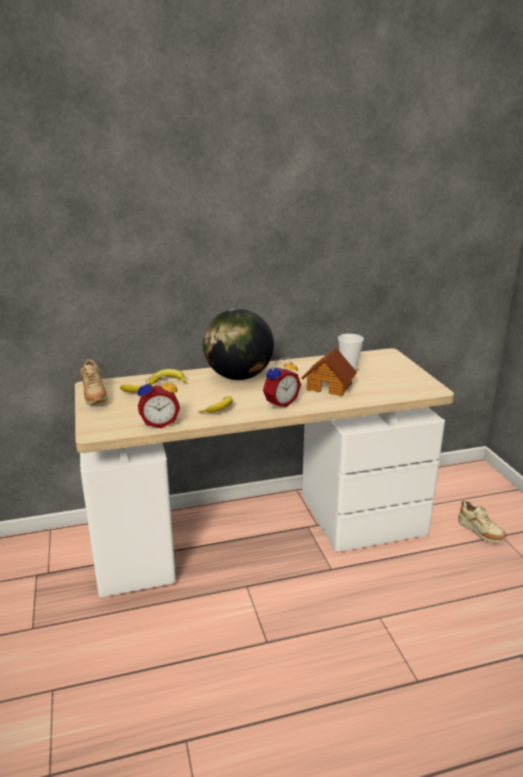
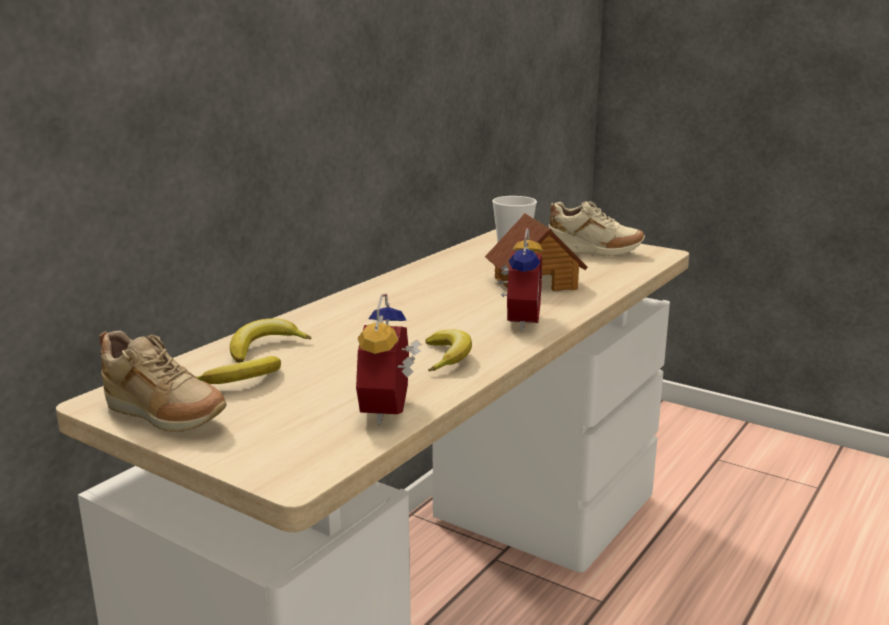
camera: 40 degrees left, 5 degrees down
(160, 423) = (391, 411): alarm clock -> alarm clock turned 150 degrees clockwise
(238, 377) = (376, 307): globe -> none
(480, 533) = (694, 466): beige shoe -> beige shoe (594, 252)

